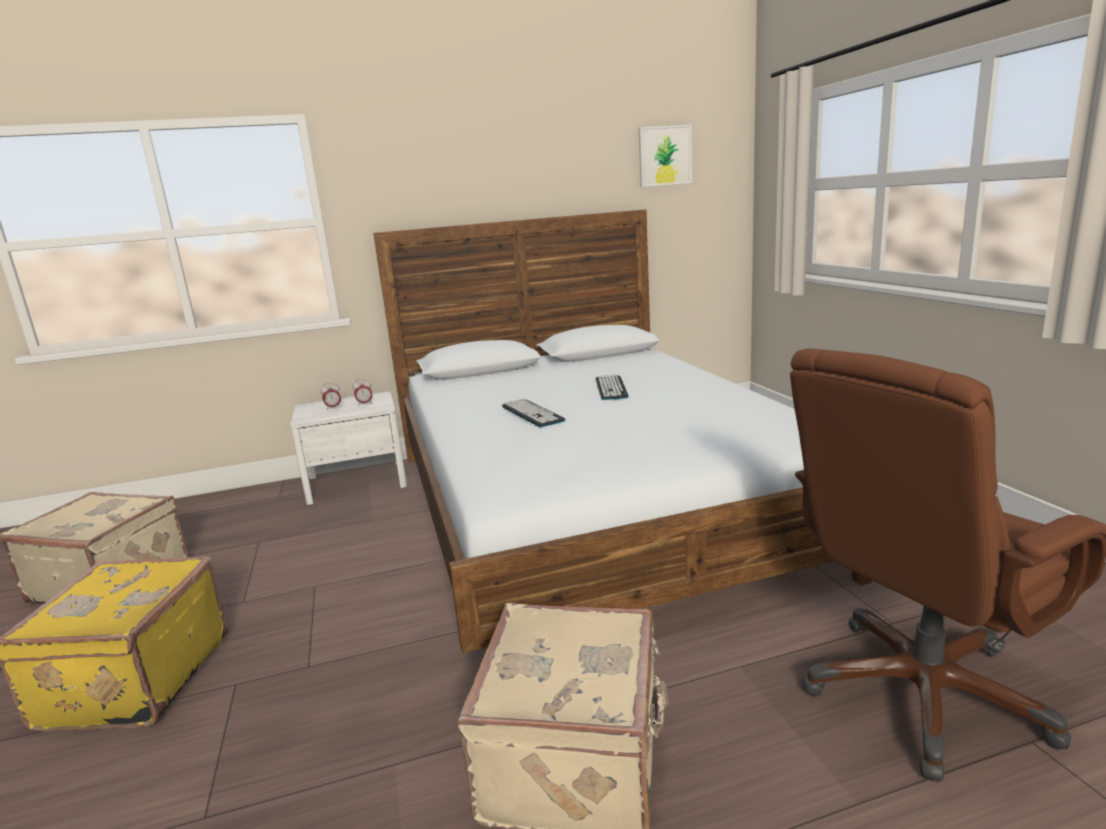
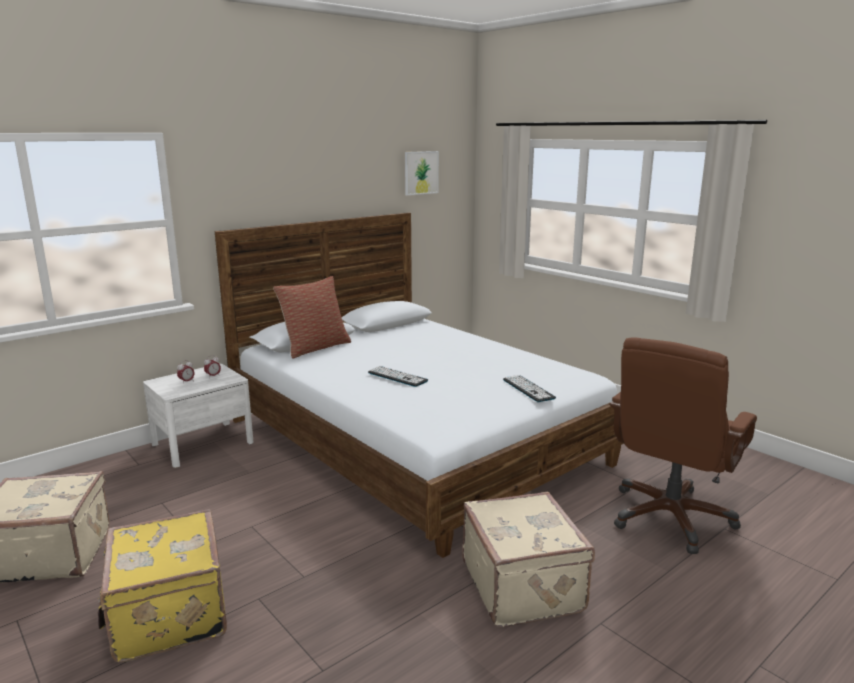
camera: 25 degrees left, 0 degrees up
(482, 376) = (315, 347): none -> pillow
(611, 388) = (430, 353): keyboard -> keyboard (528, 389)

